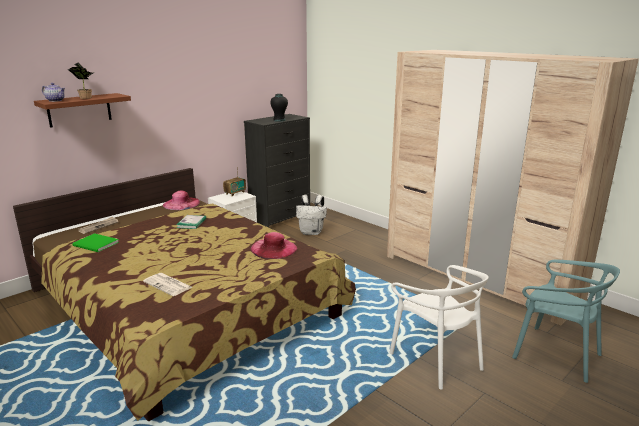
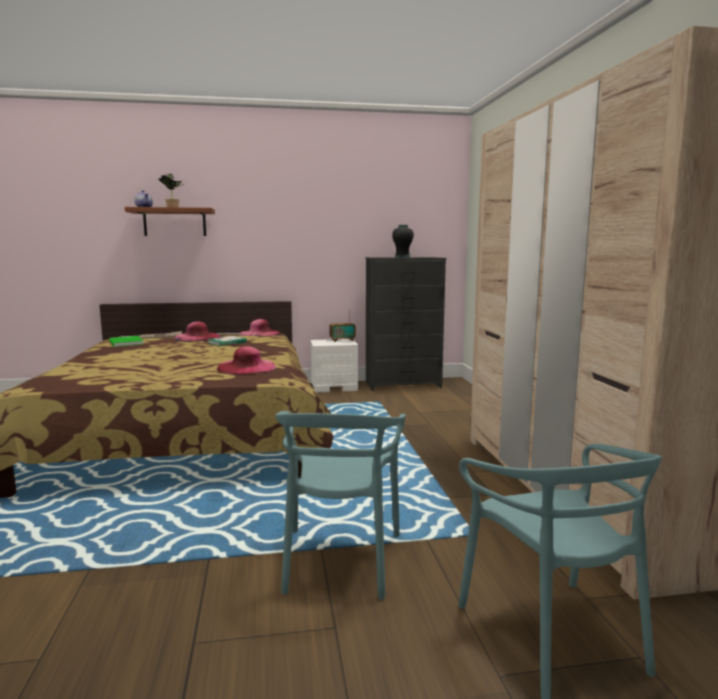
camera: 35 degrees right, 10 degrees down
(148, 222) = (197, 337): none -> pink hat
(168, 285) = (98, 371): newspaper -> none
(311, 232) = (416, 402): white backpack -> none
(436, 359) = (339, 560): white chair -> turquoise chair

